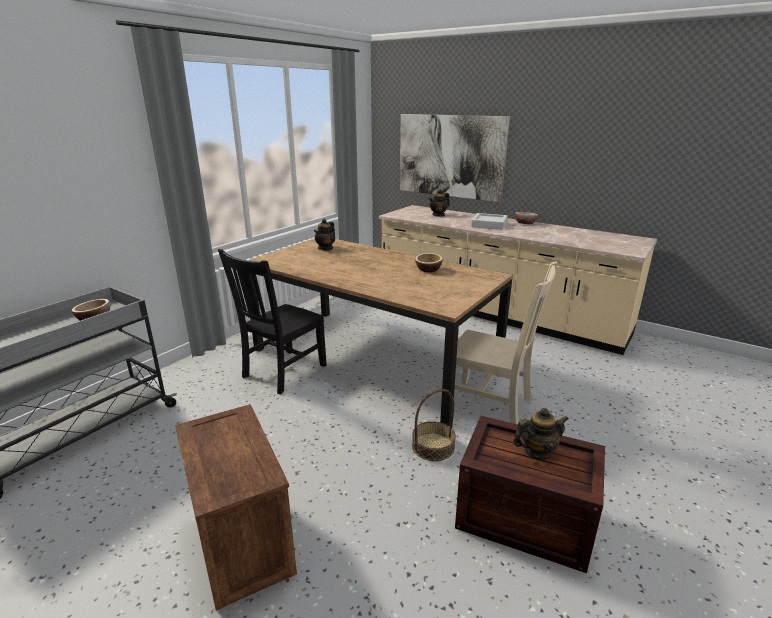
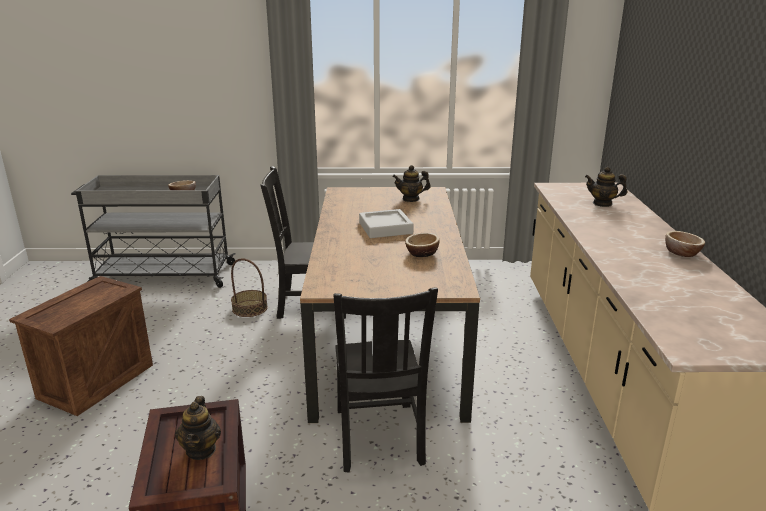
camera: 55 degrees right, 0 degrees up
(433, 446) = (269, 424): basket -> basket (250, 308)
(450, 156) = (660, 122): picture -> none
(489, 225) = (620, 236): grey tray -> grey tray (385, 228)
(491, 405) = (379, 438): beige chair -> black chair
(537, 452) = (201, 450): teapot -> teapot turned 45 degrees clockwise

